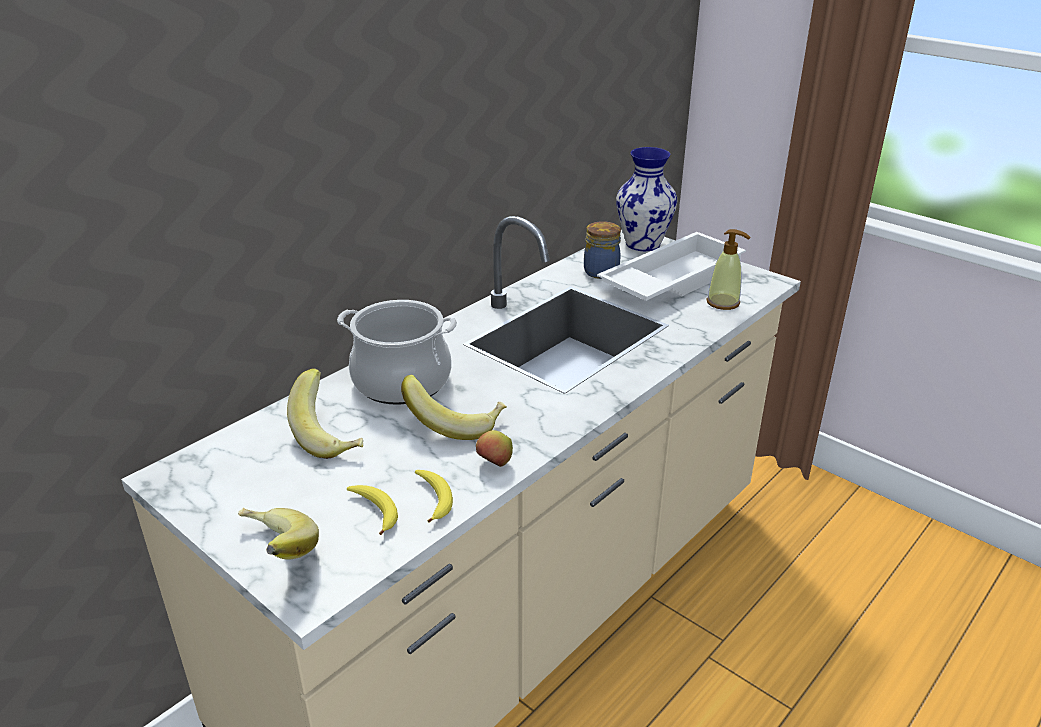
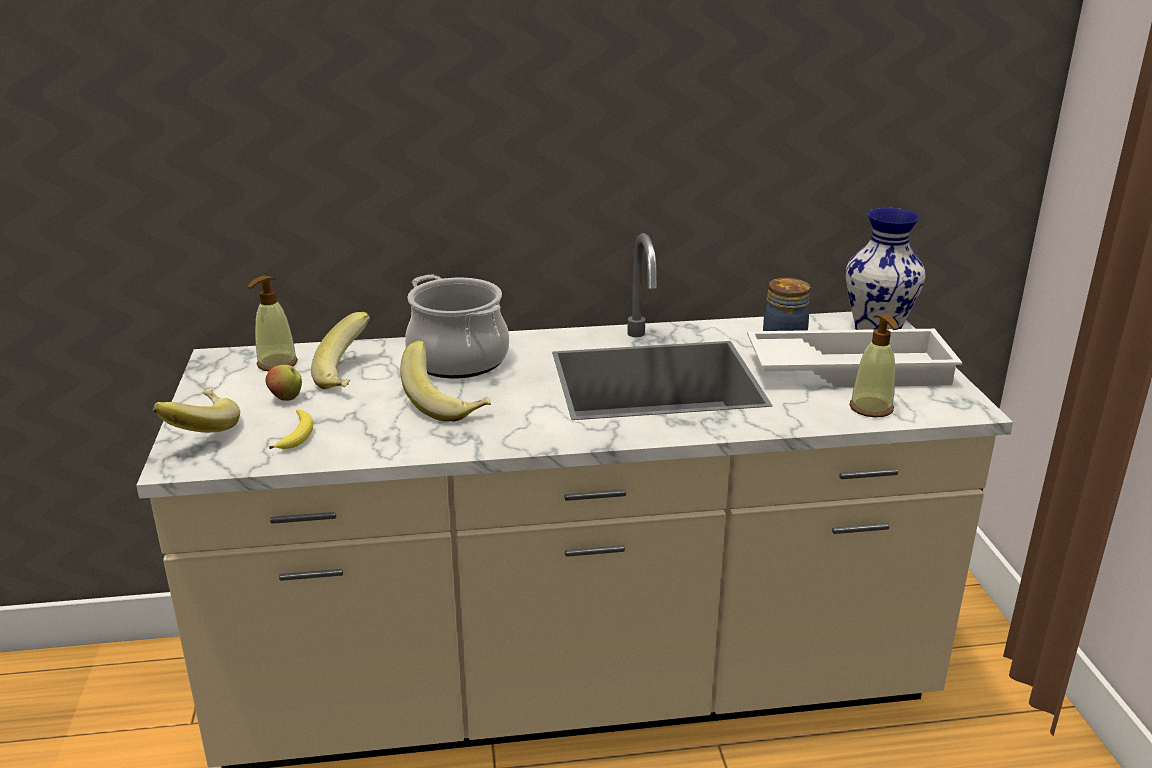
camera: 40 degrees right, 5 degrees down
(241, 455) = (277, 364): none -> soap dispenser
(434, 498) = (346, 446): banana -> none
(495, 464) = (426, 444): apple -> apple (286, 398)

